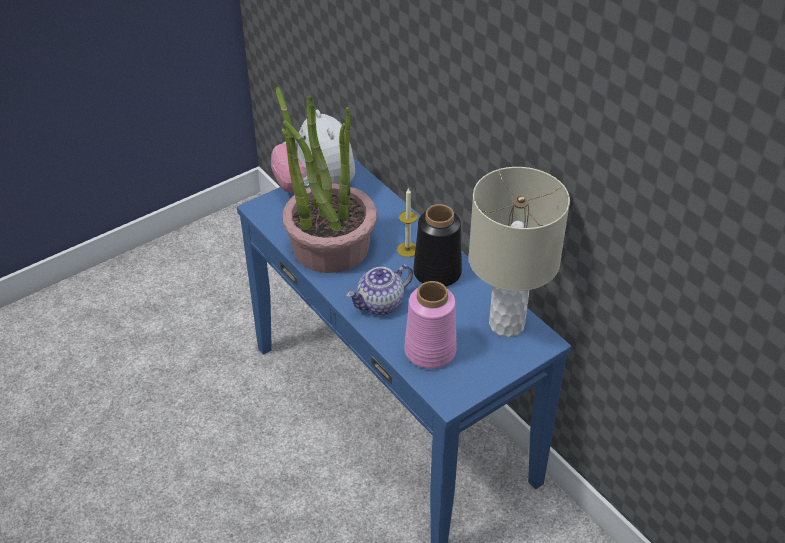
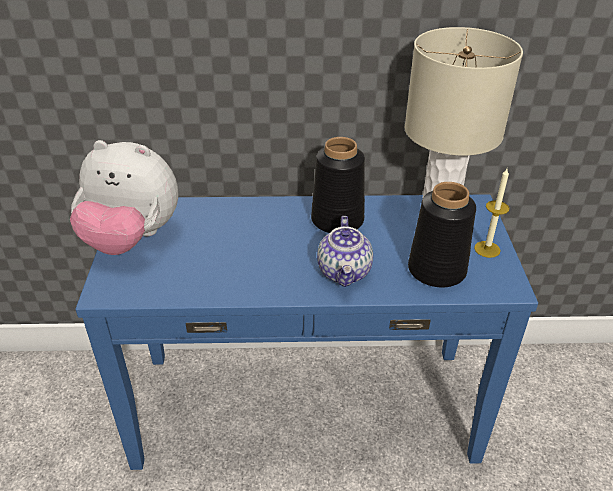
camera: 55 degrees left, 5 degrees down
(330, 246) = (226, 267): potted plant -> none
(407, 249) = (288, 223): candle -> candle (487, 249)
(429, 351) = (436, 271): pink vase -> black vase

